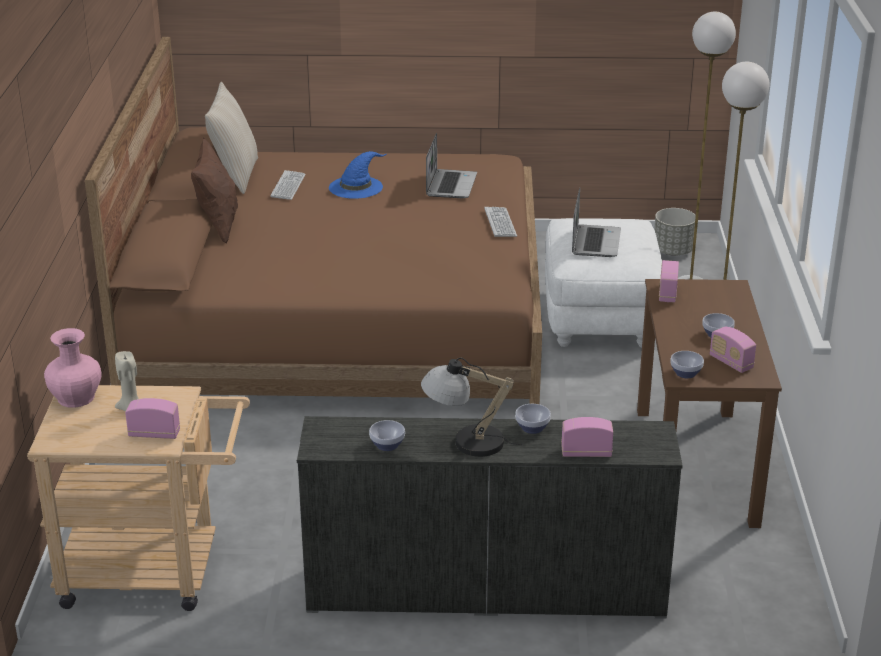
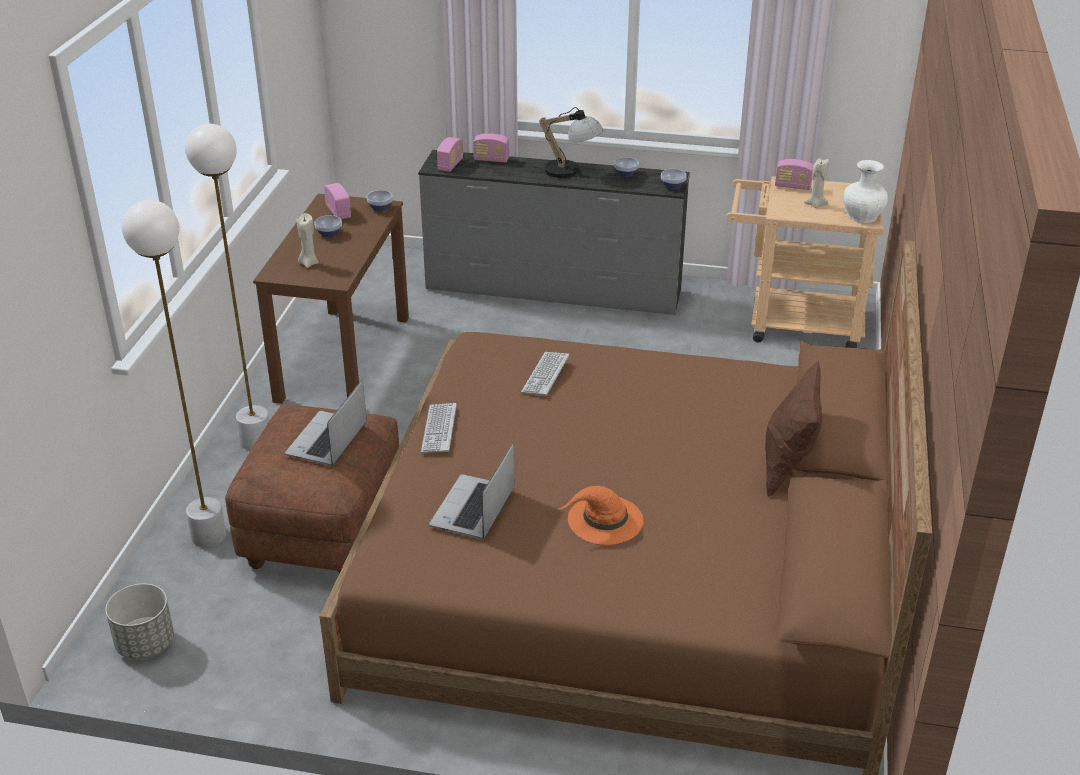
camera: 170 degrees left, 5 degrees up
(76, 397) = (862, 216): pink vase -> white vase
(235, 175) = (779, 569): beige pillow -> none
(288, 186) = (700, 535): keyboard -> keyboard (545, 374)
(356, 187) = (604, 520): blue hat -> orange hat
(533, 428) = (520, 175): bowl -> bowl (672, 186)
(599, 318) = (323, 531): white ottoman -> brown ottoman
(667, 293) = (339, 273): radio -> radio (450, 165)
(708, 300) = (308, 263): none -> beige candle

